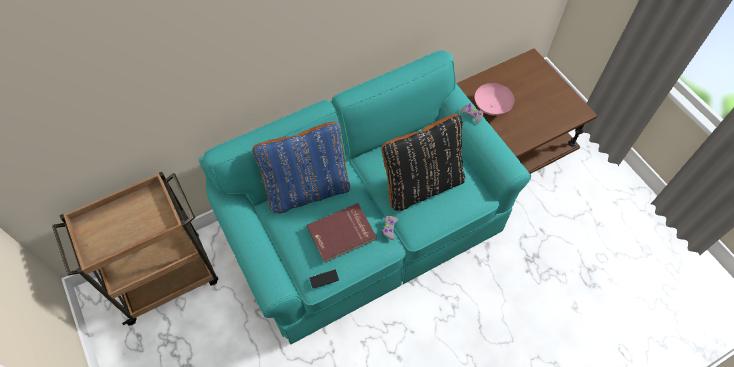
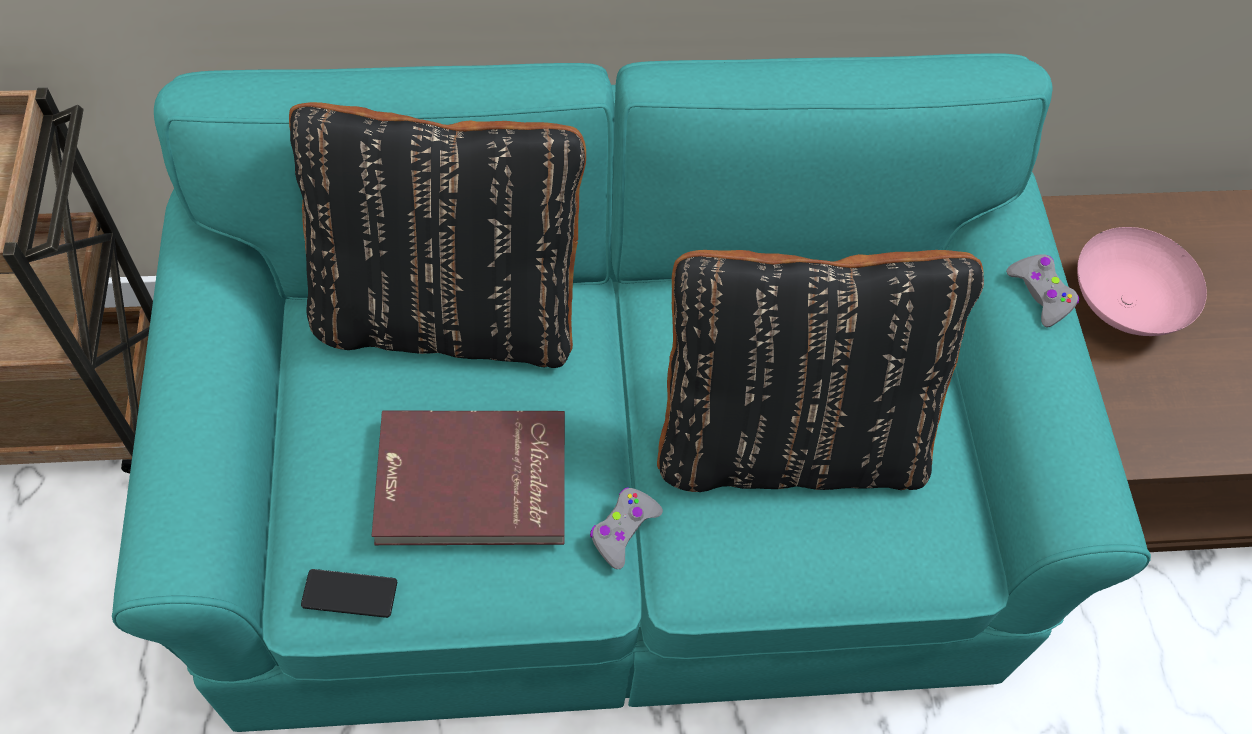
camera: 20 degrees right, 0 degrees up
(307, 189) = (449, 314): blue pillow -> black pillow

